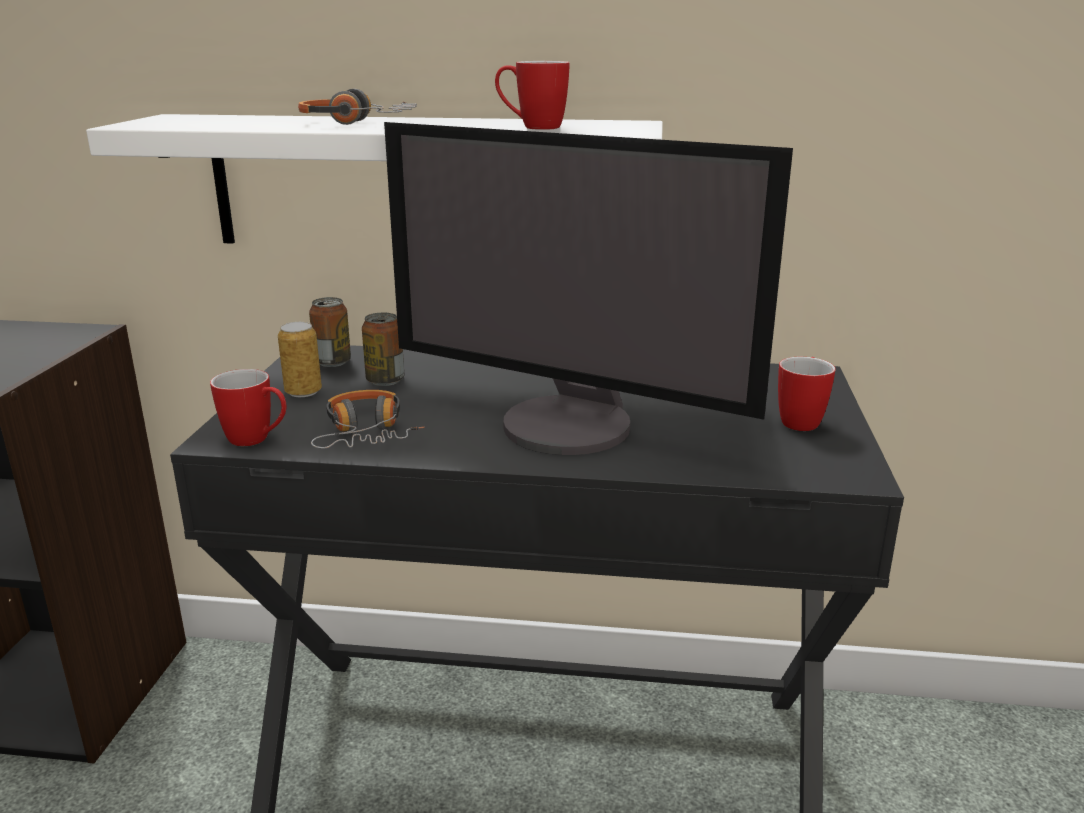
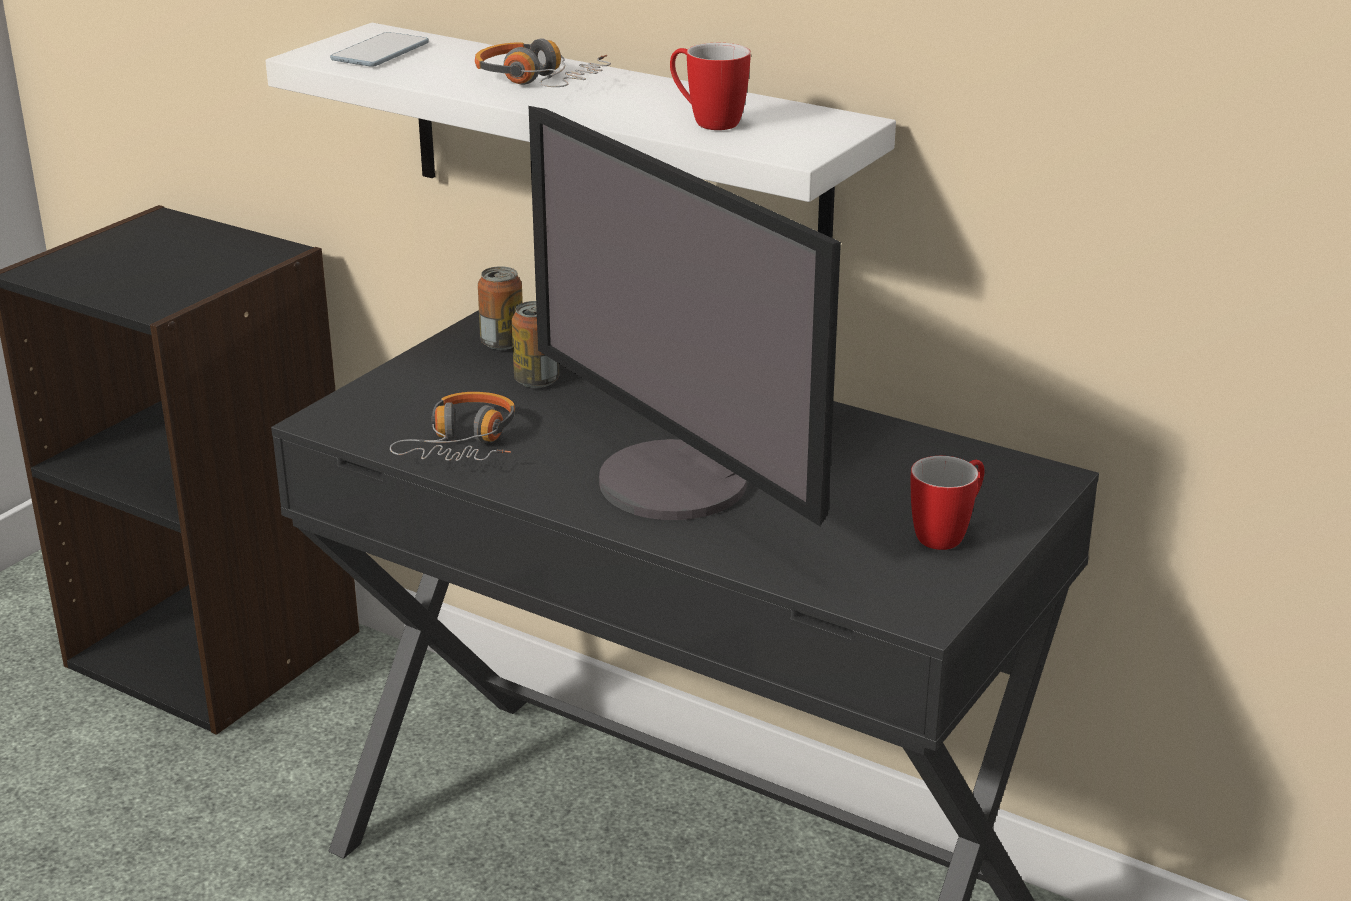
camera: 25 degrees right, 5 degrees up
(194, 121) = (380, 52): none -> phone
(257, 440) = (357, 429): mug -> none
(303, 392) = (442, 378): can -> none

